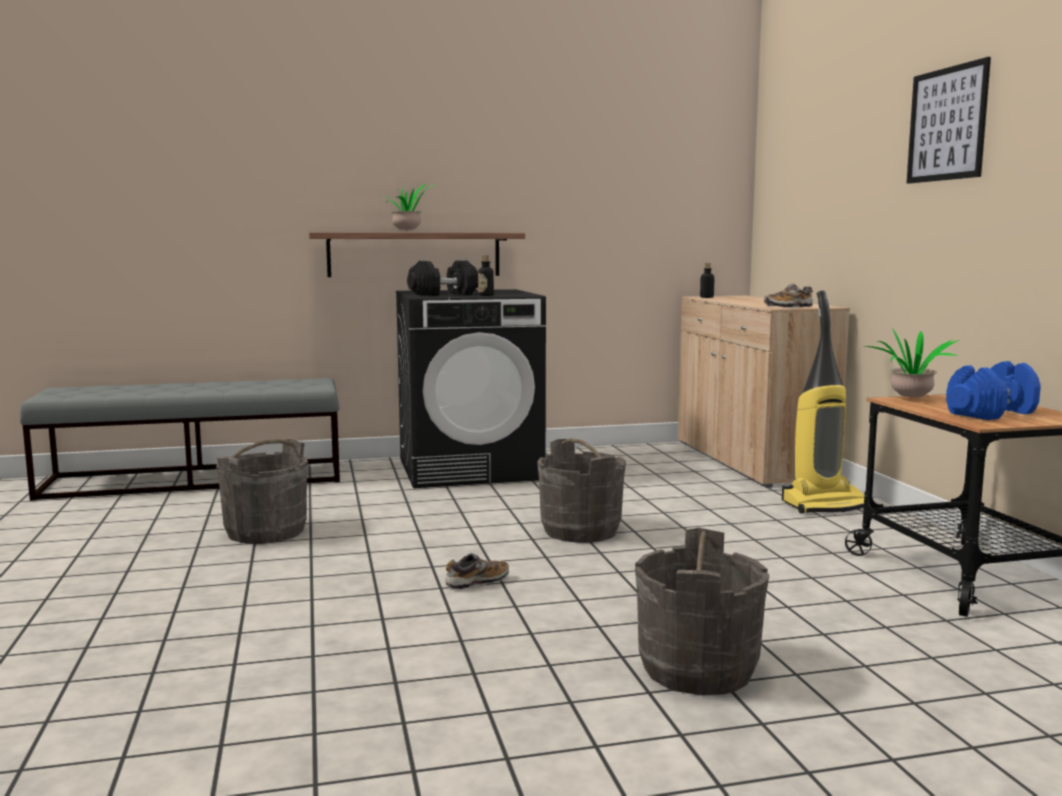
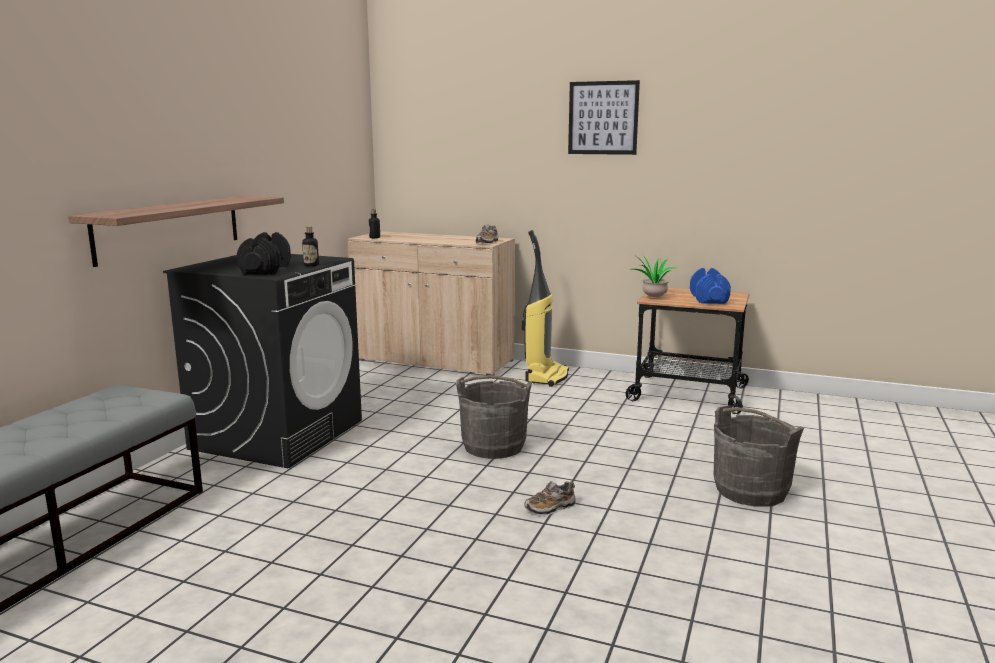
camera: 55 degrees left, 5 degrees up
(266, 532) = (297, 561): grey bucket -> none
(409, 232) = (186, 205): potted plant -> none
(477, 582) = (550, 508): shoe -> shoe turned 120 degrees counterclockwise

